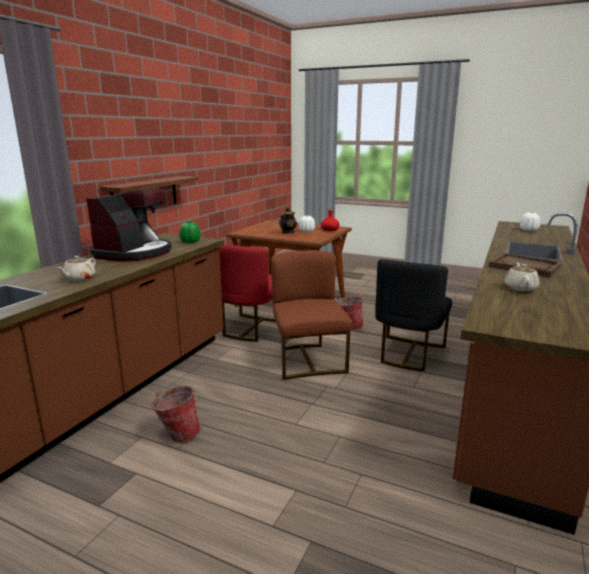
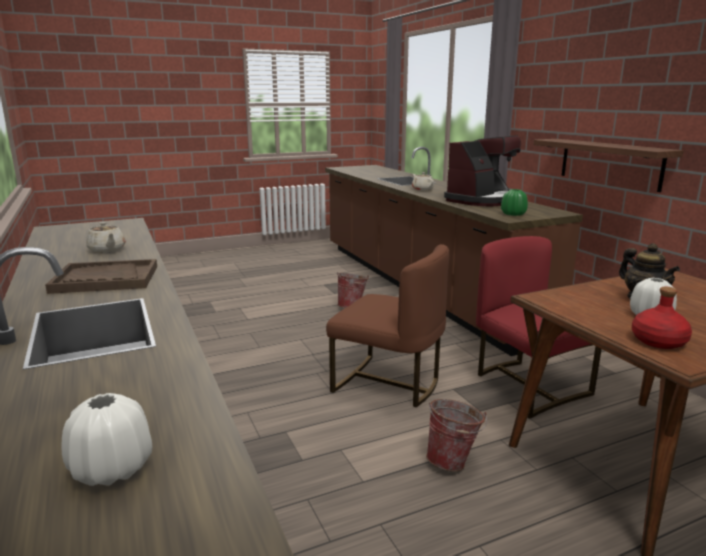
camera: 130 degrees right, 0 degrees up
(135, 253) = (483, 200): coffee machine -> coffee machine turned 105 degrees counterclockwise
(408, 354) = (305, 459): black chair -> none

